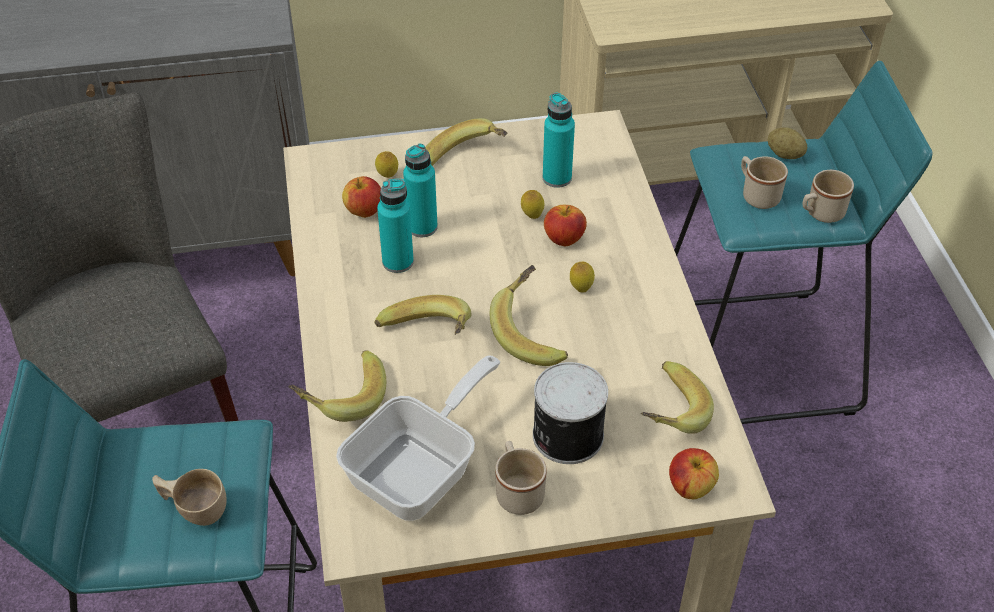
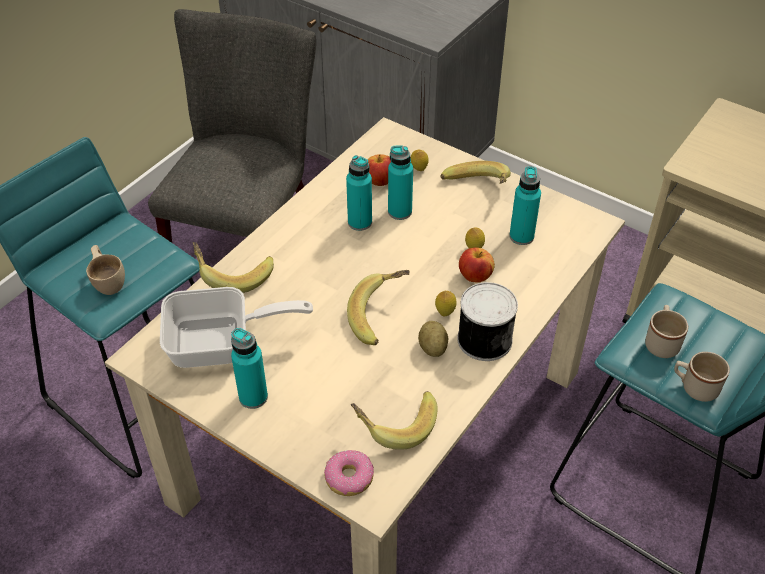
camera: 45 degrees right, 0 degrees up
(427, 338) = (319, 276): banana -> none
(517, 490) = (253, 397): beige mug -> turquoise bottle
(566, 435) = (320, 389): can -> can (483, 338)
(690, 487) = (349, 478): apple -> donut
(784, 154) = (722, 330): potato -> potato (432, 348)

